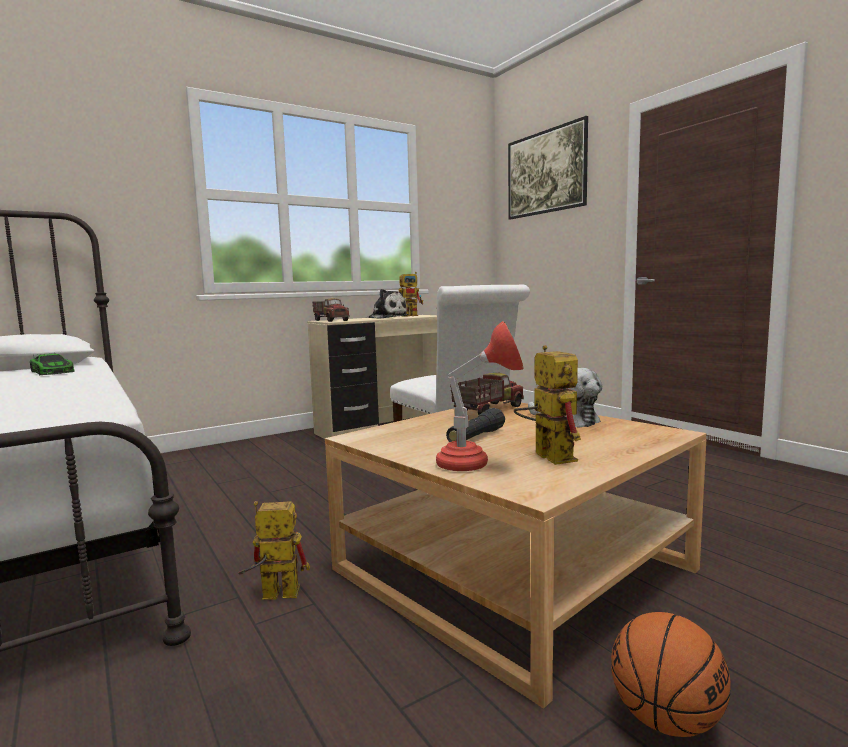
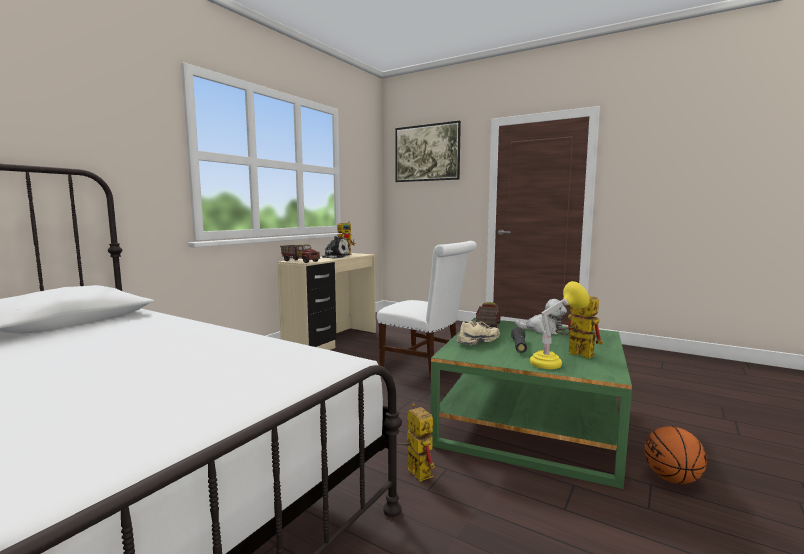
camera: 25 degrees left, 0 degrees up
(52, 372) = (140, 324): toy car -> none
(272, 595) = (414, 470): toy robot -> toy robot turned 90 degrees clockwise
(430, 426) = (478, 342): none -> beige shoe
(477, 465) = (554, 364): red table lamp -> yellow table lamp
(512, 569) = (530, 424): beige coffee table -> green coffee table

